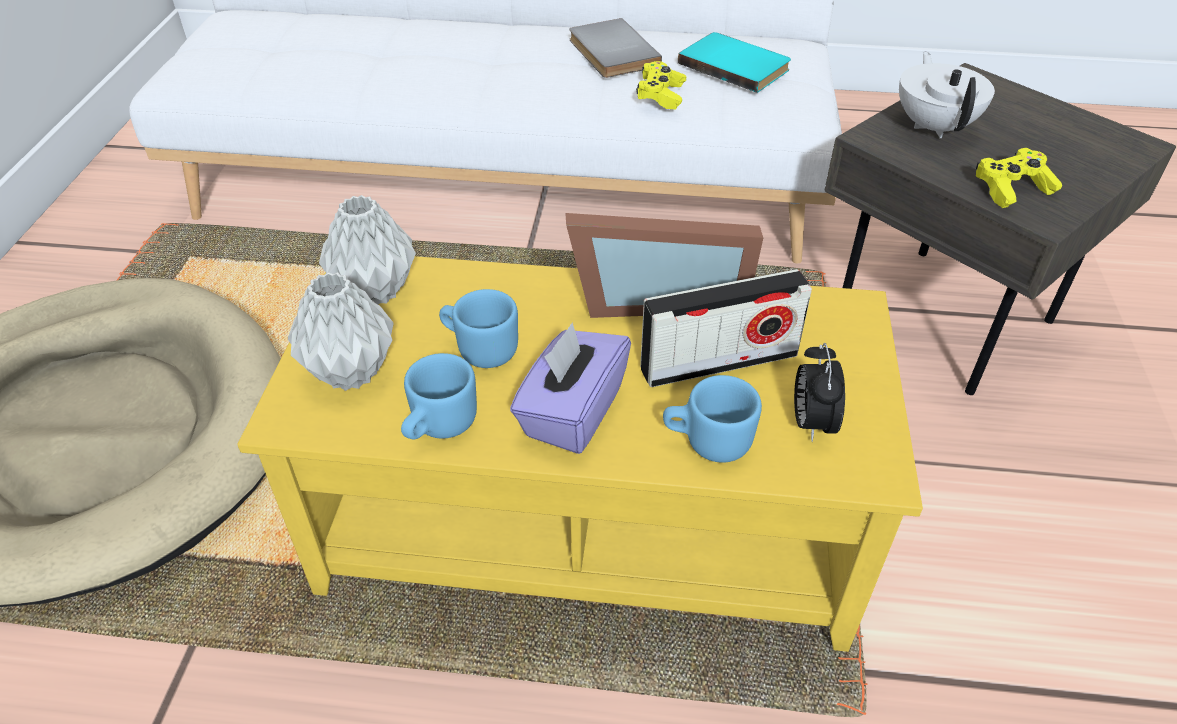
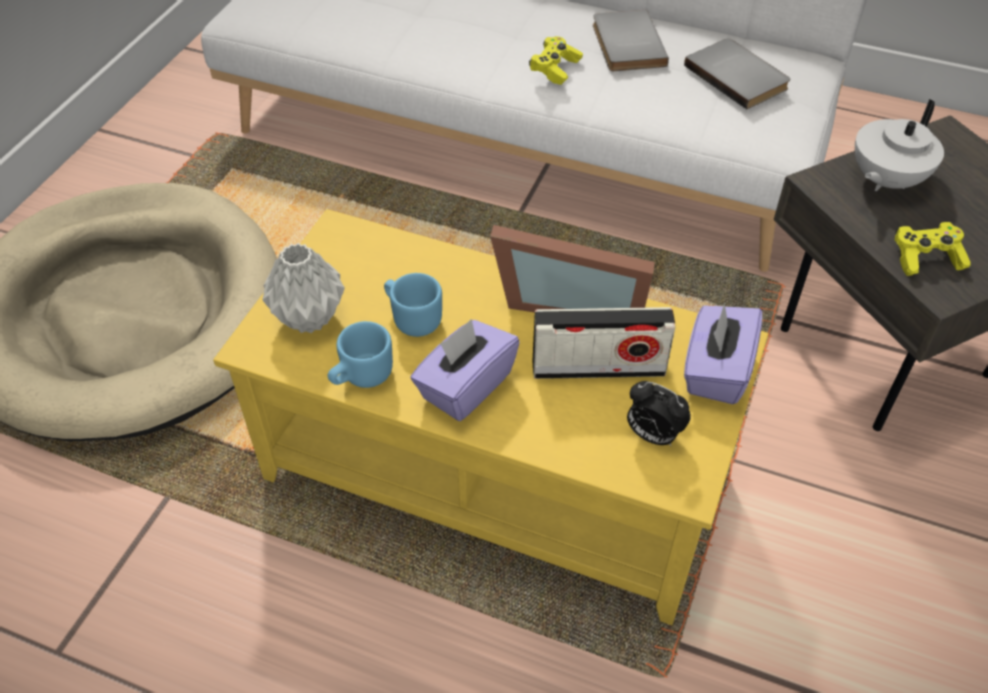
camera: 15 degrees right, 5 degrees up
(374, 291) = (345, 251): grey vase -> none
(661, 95) = (655, 98): yellow game controller -> yellow game controller (555, 68)
(707, 441) = (562, 433): blue mug -> none
(735, 65) = (738, 76): turquoise book -> grey book
(811, 422) = (652, 435): alarm clock -> alarm clock turned 75 degrees counterclockwise
(849, 340) = (716, 371): none -> purple tissue box
(934, 126) = (884, 180): white teapot -> white teapot turned 150 degrees counterclockwise

